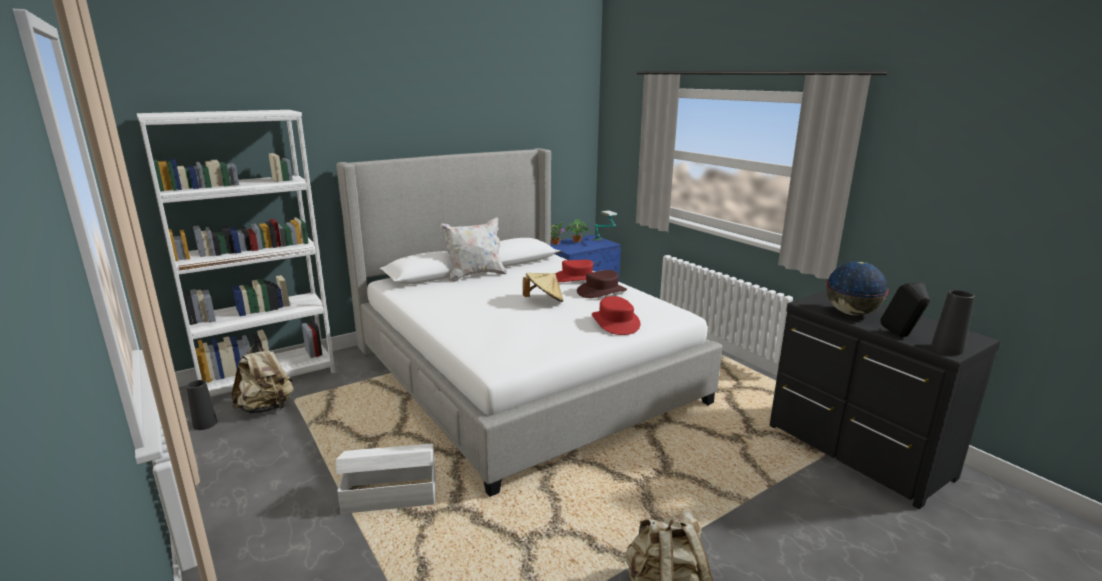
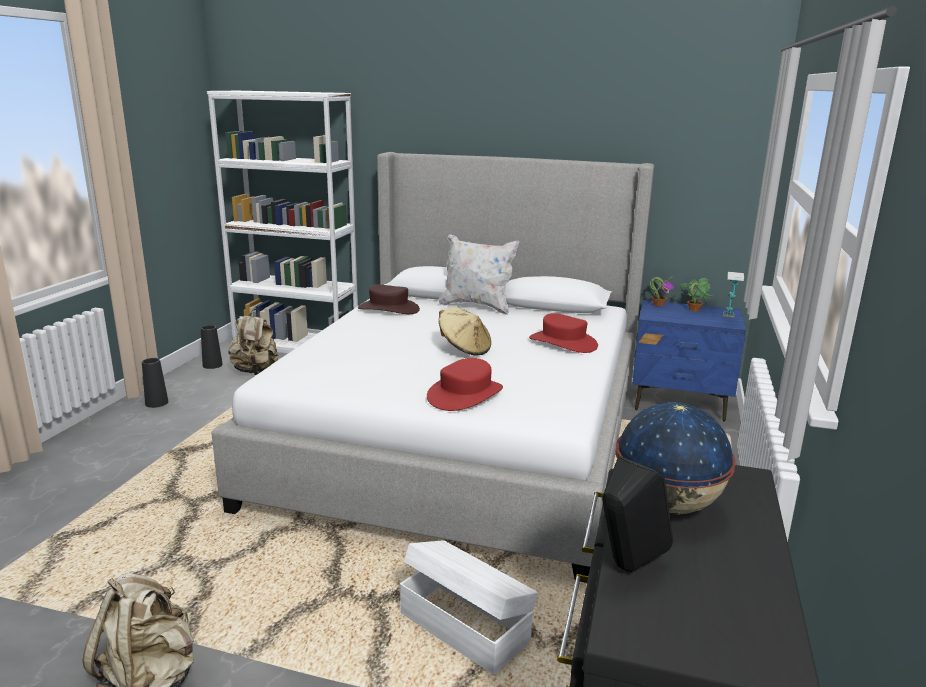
camera: 50 degrees right, 0 degrees up
(389, 495) = (188, 468): white storage box -> white storage box (464, 626)
(601, 291) = (549, 363): brown hat -> brown hat (388, 309)
(946, 349) = (640, 628): black vase -> black vase (156, 403)

